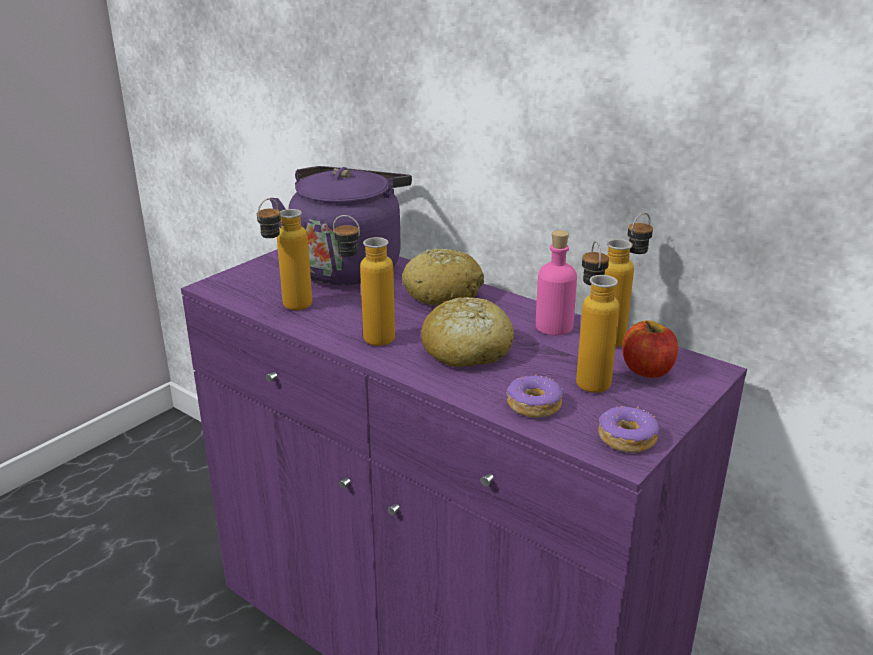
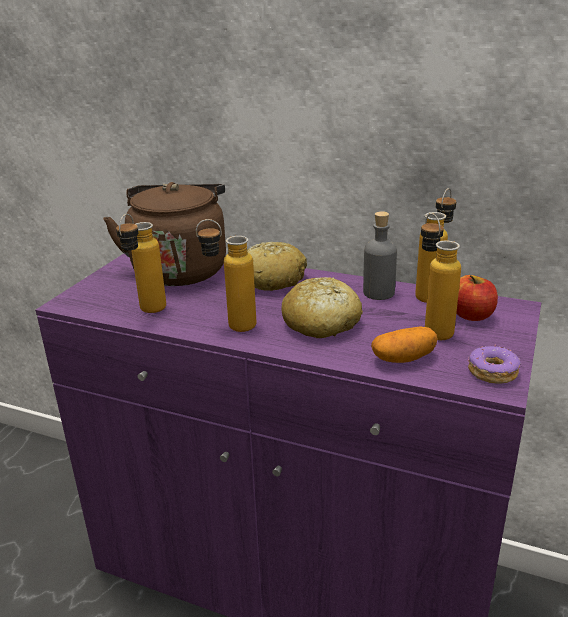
camera: 15 degrees left, 0 degrees up
(348, 266) = (180, 269): purple kettle -> brown kettle
(533, 405) = (403, 359): donut -> potato
(554, 326) = (378, 293): pink bottle -> grey bottle

